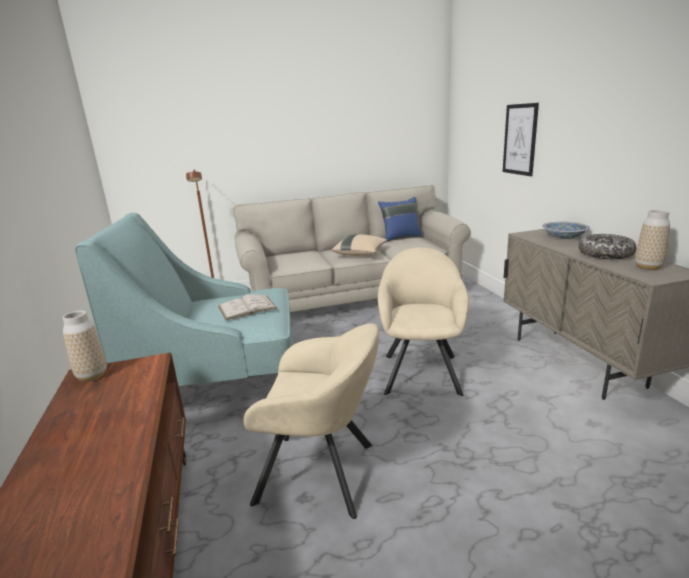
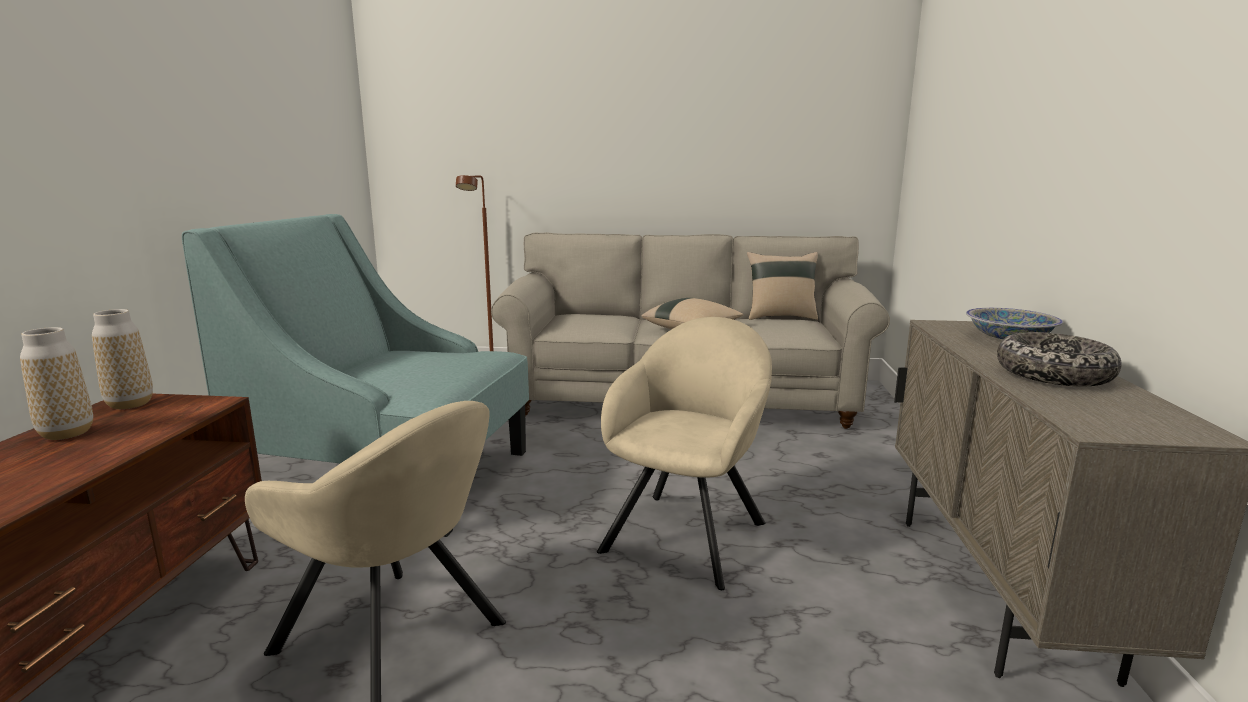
camera: 20 degrees right, 5 degrees down
(247, 307) = (430, 367): white book -> none
(400, 237) = (780, 317): blue pillow -> beige pillow
(520, 139) = (986, 157): picture -> none
(648, 267) = (1117, 409): vase -> vase (67, 433)

